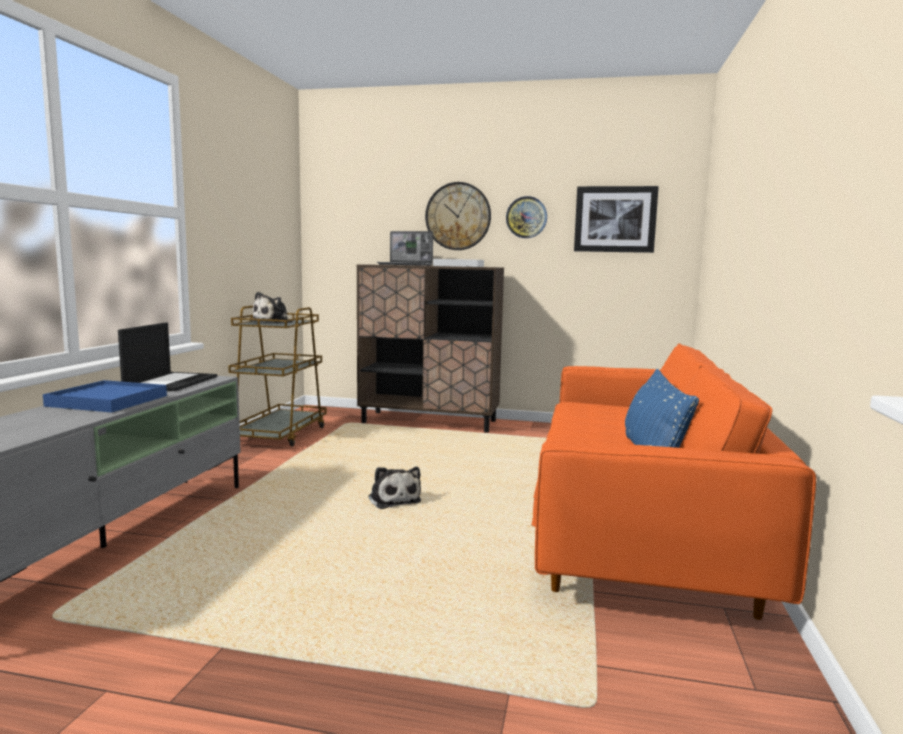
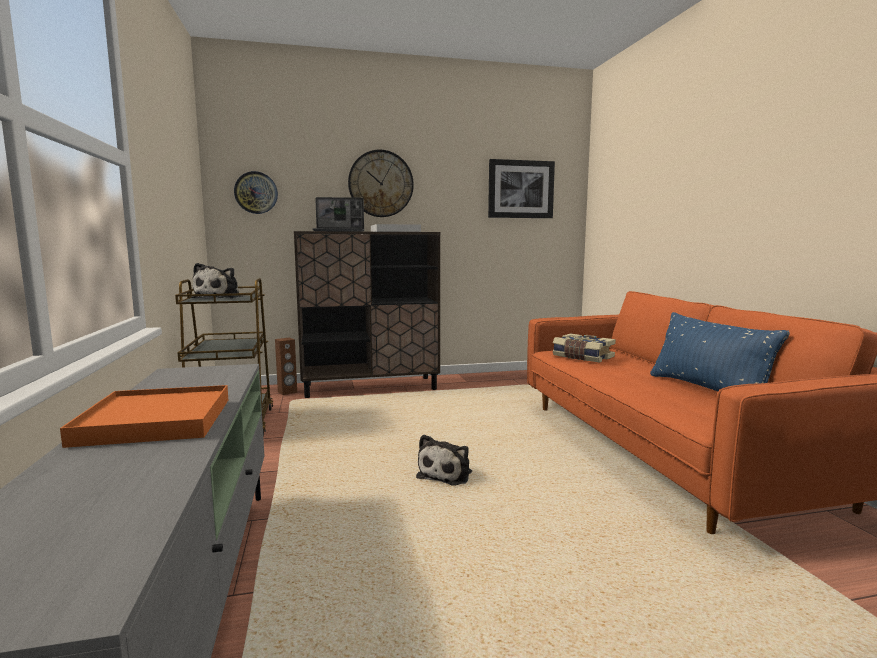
camera: 25 degrees left, 0 degrees up
(108, 401) = (156, 421): blue tray -> orange tray
(171, 382) = (188, 381): laptop -> none
(353, 416) = (287, 392): none -> brown speaker
(393, 499) = (447, 474): plush toy -> plush toy turned 75 degrees clockwise
(526, 217) = (445, 186): wall clock -> wall clock (256, 192)
(593, 412) = (582, 357): none -> book

